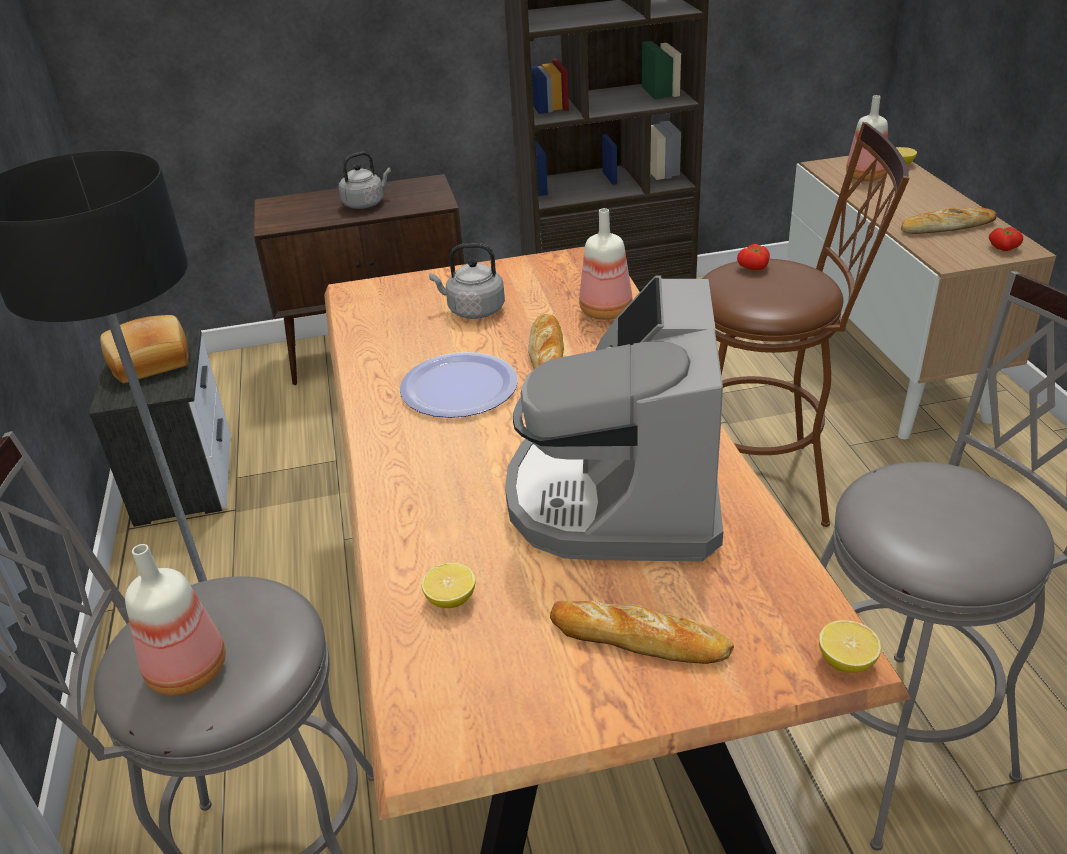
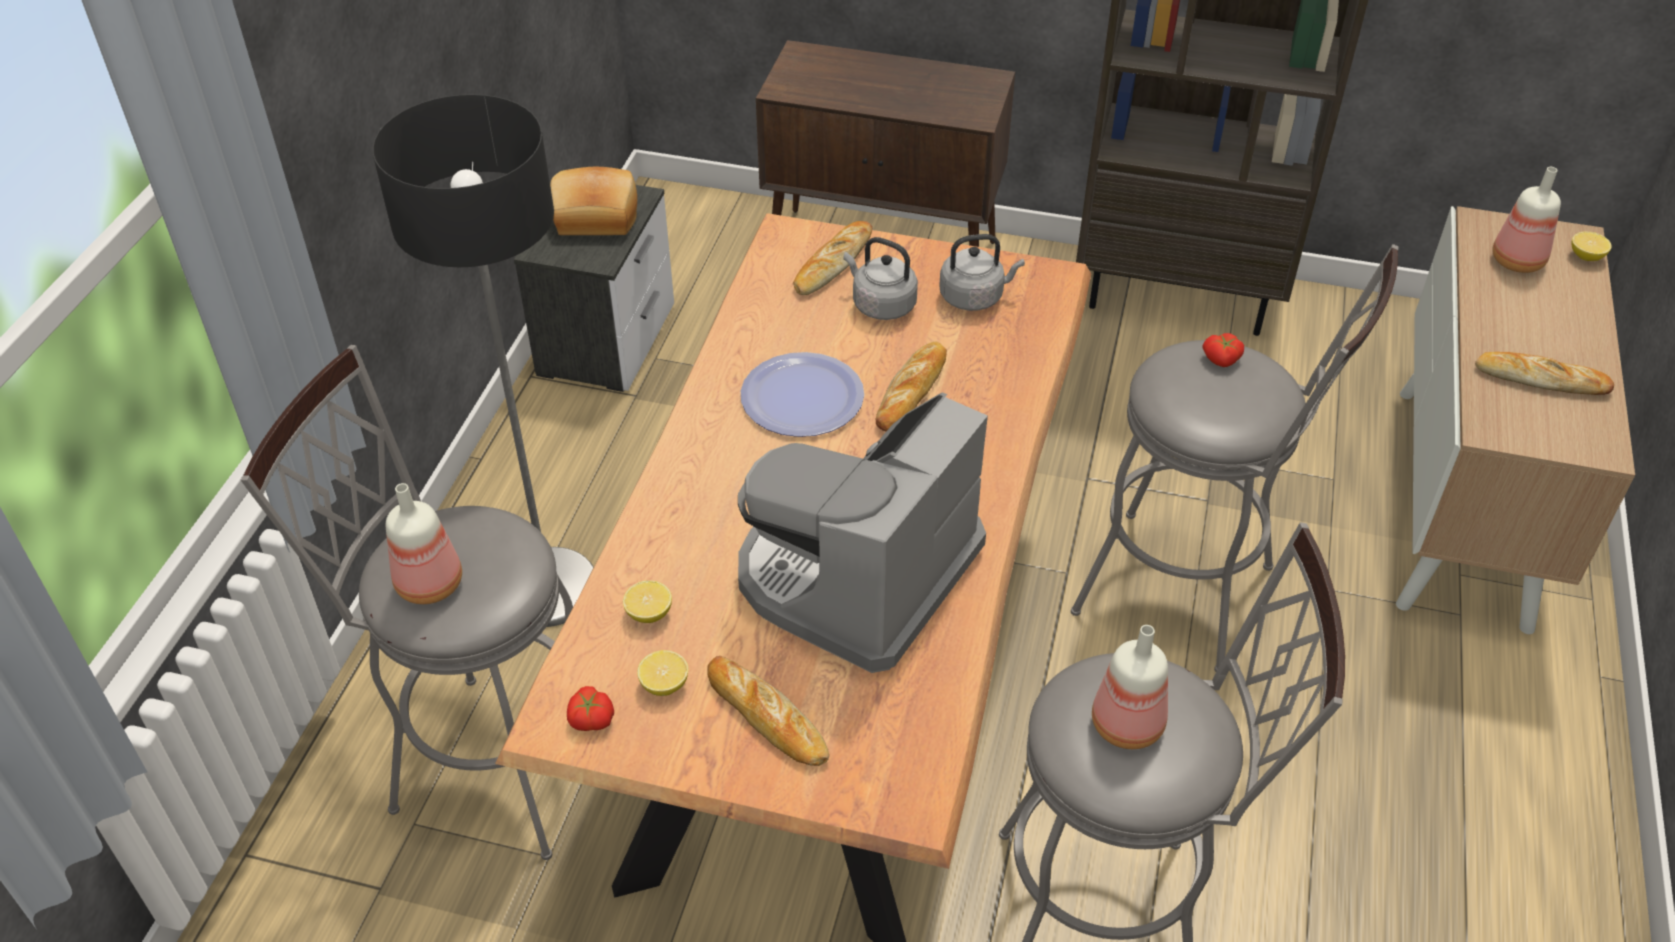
camera: 25 degrees right, 10 degrees up
(365, 203) = (898, 89): grey kettle -> grey kettle (974, 297)
(410, 298) = (832, 263): none -> bread
(606, 310) = (1011, 358): bottle -> bottle (1128, 723)
(766, 485) = (1190, 597): brown stool -> grey stool
(846, 661) = (912, 813): lemon -> lemon (664, 685)
(1003, 248) = (1578, 439): tomato -> tomato (590, 720)

